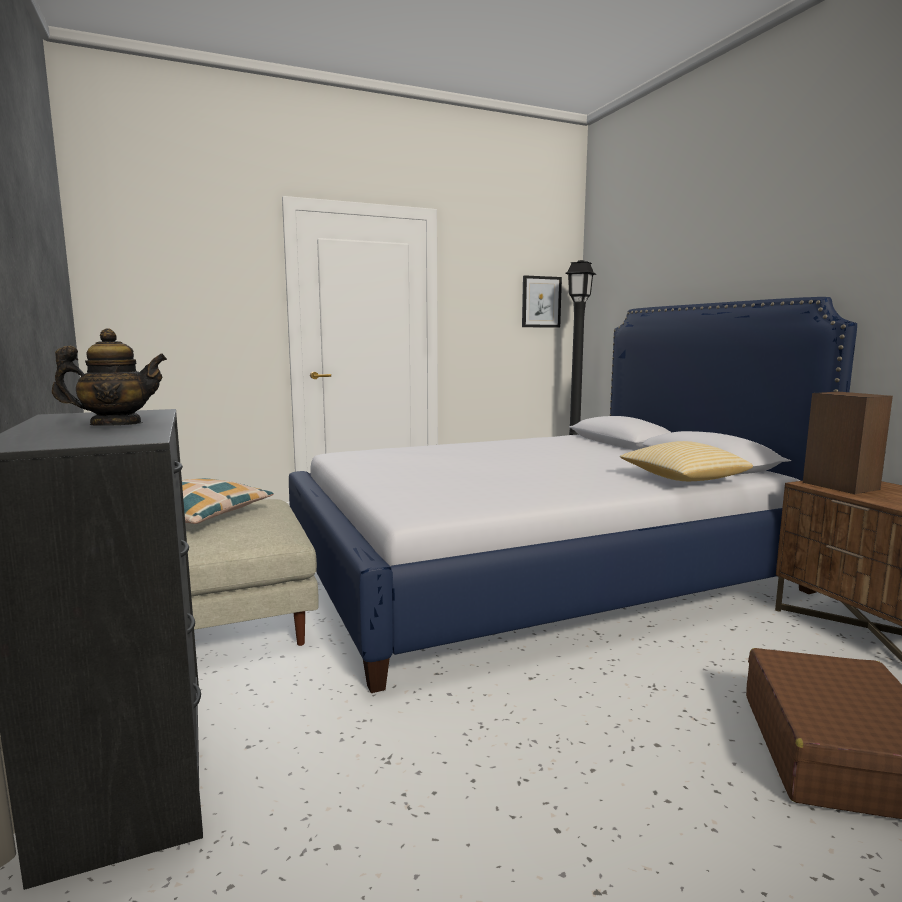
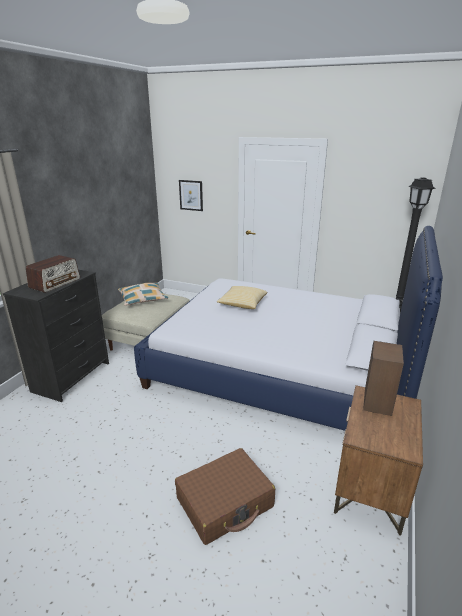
camera: 45 degrees right, 15 degrees up
(116, 425) = (55, 283): teapot -> radio
(541, 302) = (401, 201): picture -> picture (191, 195)
(682, 479) = (314, 358): pillow -> pillow (242, 304)

